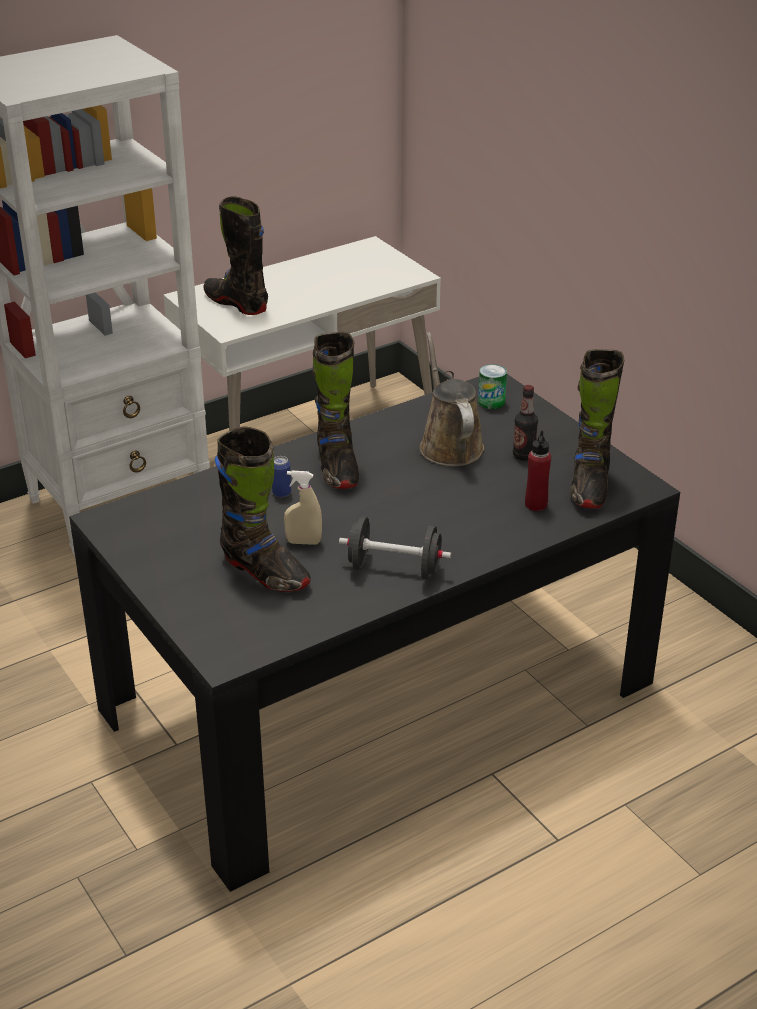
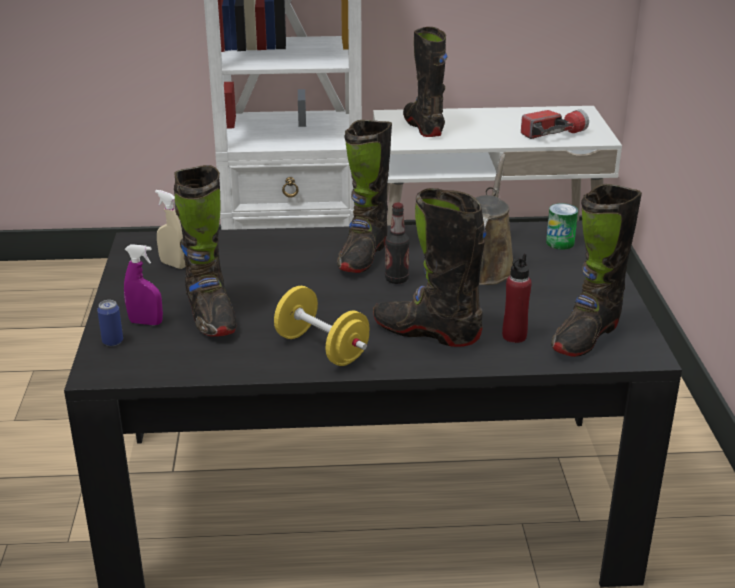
camera: 30 degrees right, 5 degrees down
(212, 599) = (146, 322): none -> purple spray bottle
(281, 493) = (294, 261): can -> can (112, 341)
(303, 542) = (269, 303): beige spray bottle -> beige spray bottle (173, 264)
(369, 280) = (553, 134): none -> flashlight
(394, 569) = (322, 348): black dumbbell -> yellow dumbbell
(464, 524) = (427, 332): none -> black boot
(523, 455) = (546, 293): bottle -> bottle (396, 279)

